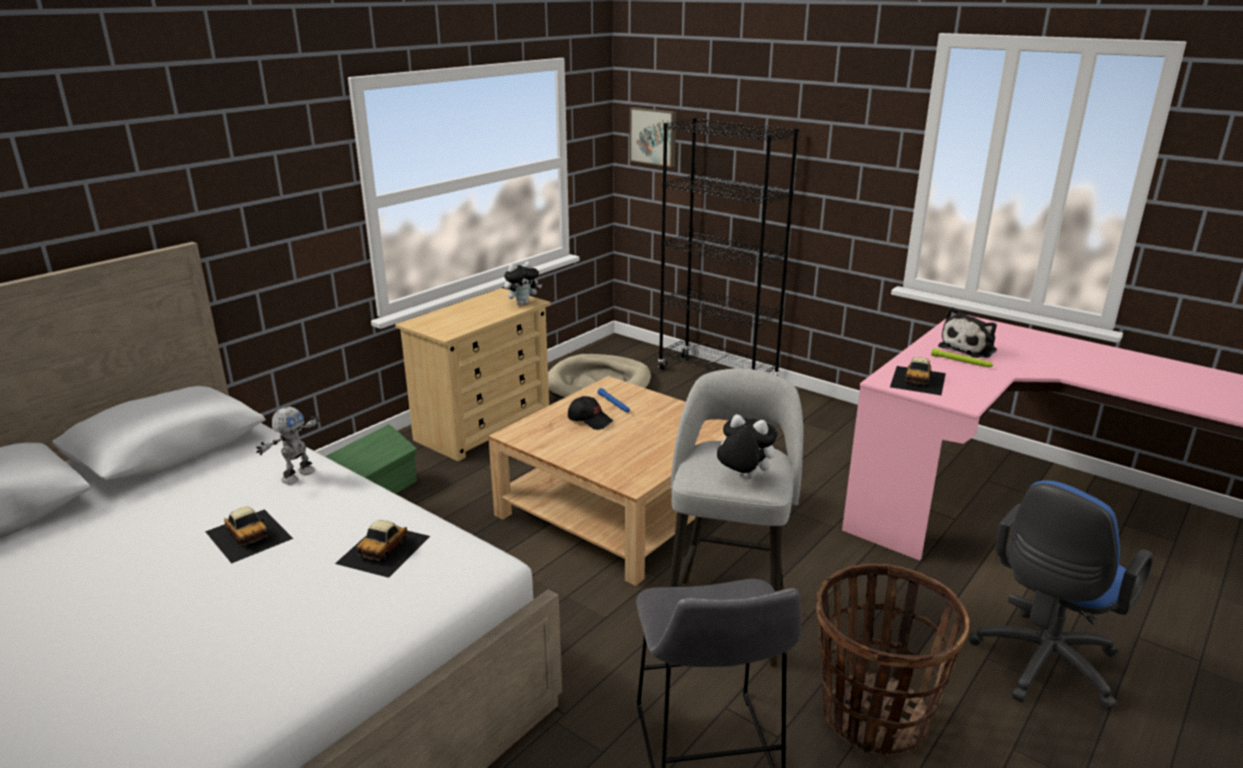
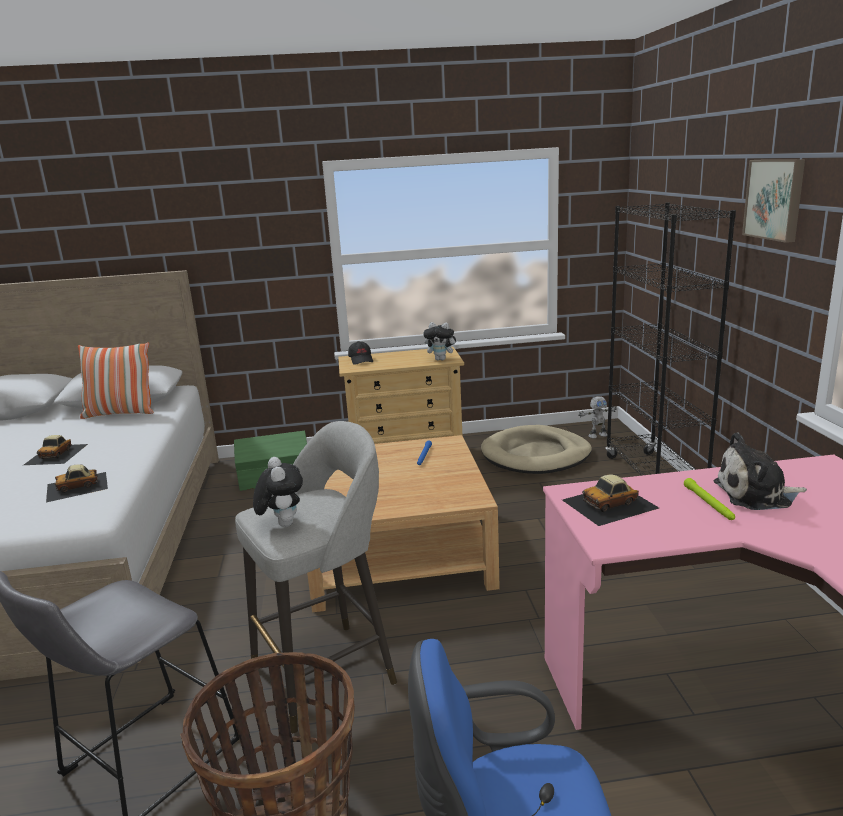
camera: 45 degrees right, 5 degrees down
(211, 465) = (120, 413): none -> pillow
(297, 475) = (135, 432): toy robot -> toy robot (597, 435)
(590, 420) = (384, 462): black cap -> black cap (361, 360)
(654, 136) = (647, 224): picture -> picture (775, 199)

